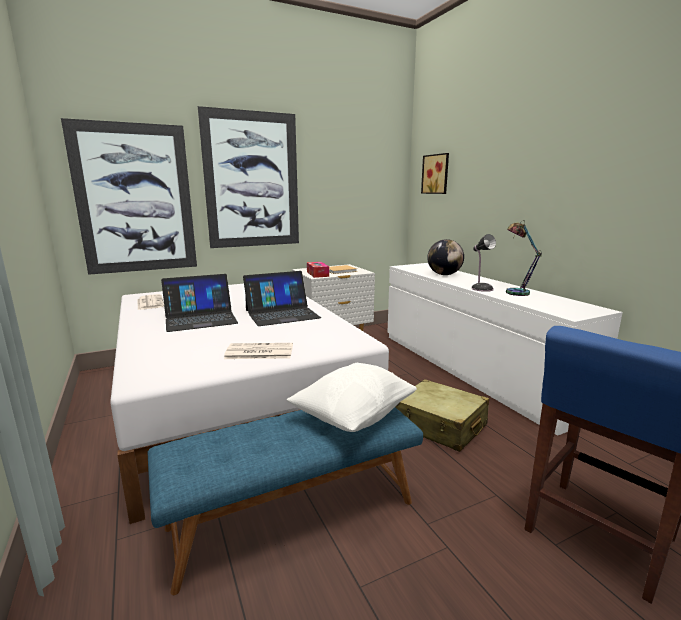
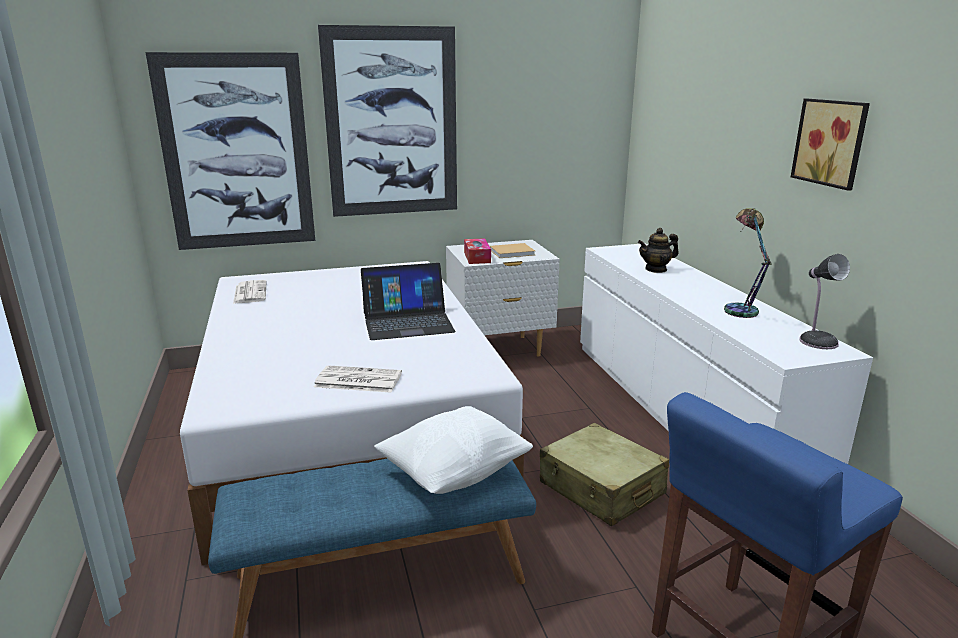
camera: 10 degrees right, 5 degrees up
(200, 319) = (304, 323): laptop -> none
(436, 174) = (665, 112): picture -> picture (832, 142)
(444, 274) = (656, 269): globe -> teapot
(481, 288) = (693, 300): table lamp -> table lamp (817, 341)

